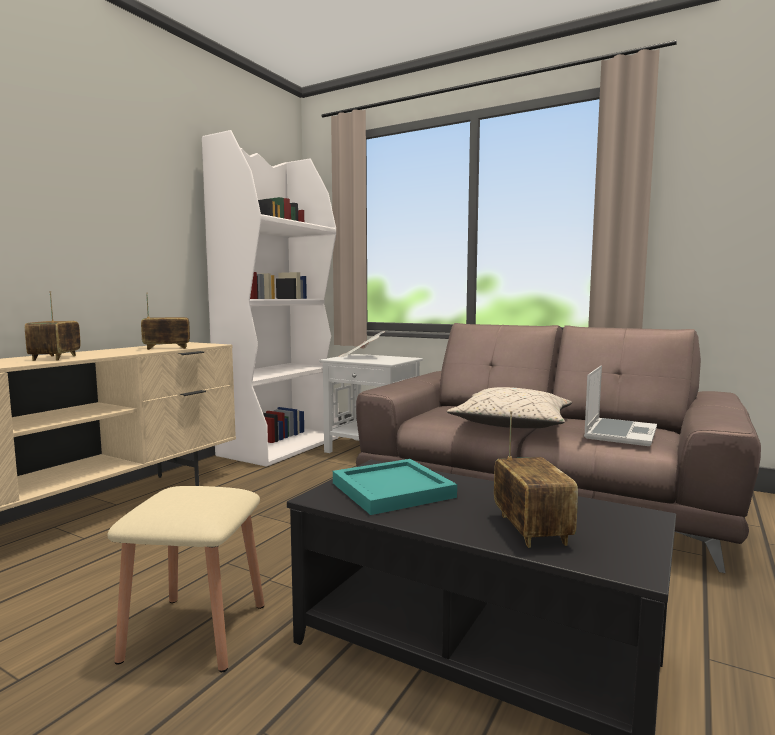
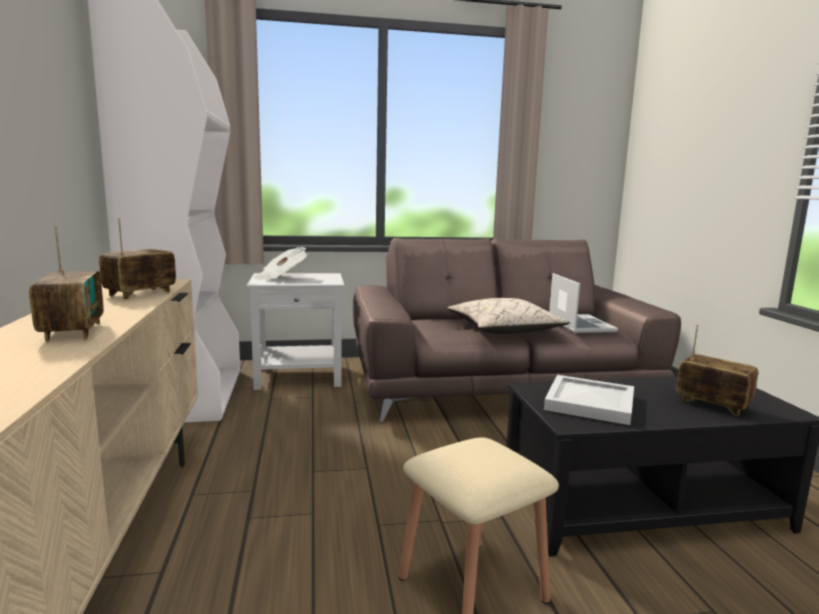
camera: 40 degrees left, 5 degrees up
(55, 358) = (72, 331): radio -> radio turned 150 degrees counterclockwise
(394, 490) = (591, 402): turquoise tray -> white tray

